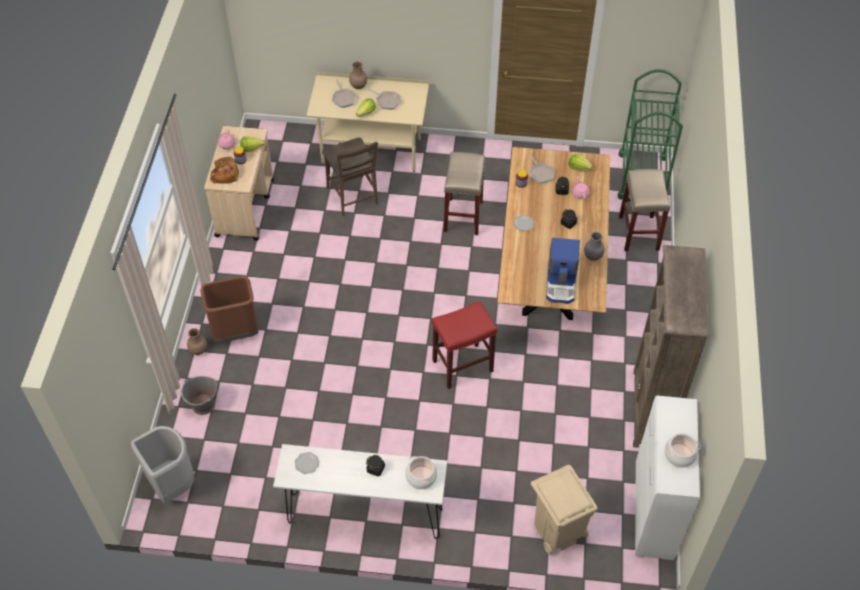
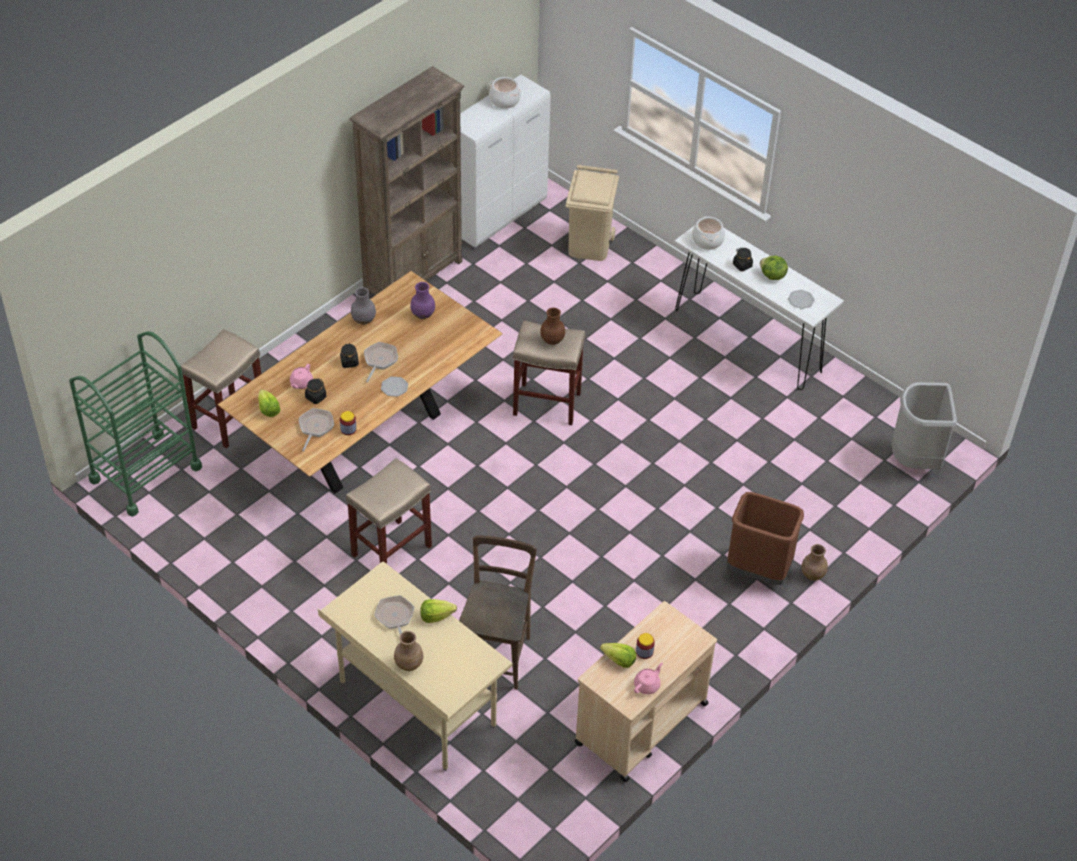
camera: 145 degrees left, 5 degrees down
(203, 405) = (841, 515): grey bucket -> none
(224, 175) = (679, 642): bread -> none
(343, 98) = (445, 656): frying pan -> frying pan (379, 360)
(345, 473) = (772, 276): none -> lettuce
(462, 322) = (552, 340): none -> brown vase
(462, 366) = (548, 403): red stool -> beige stool
(561, 283) = (422, 314): coffee machine -> purple vase

